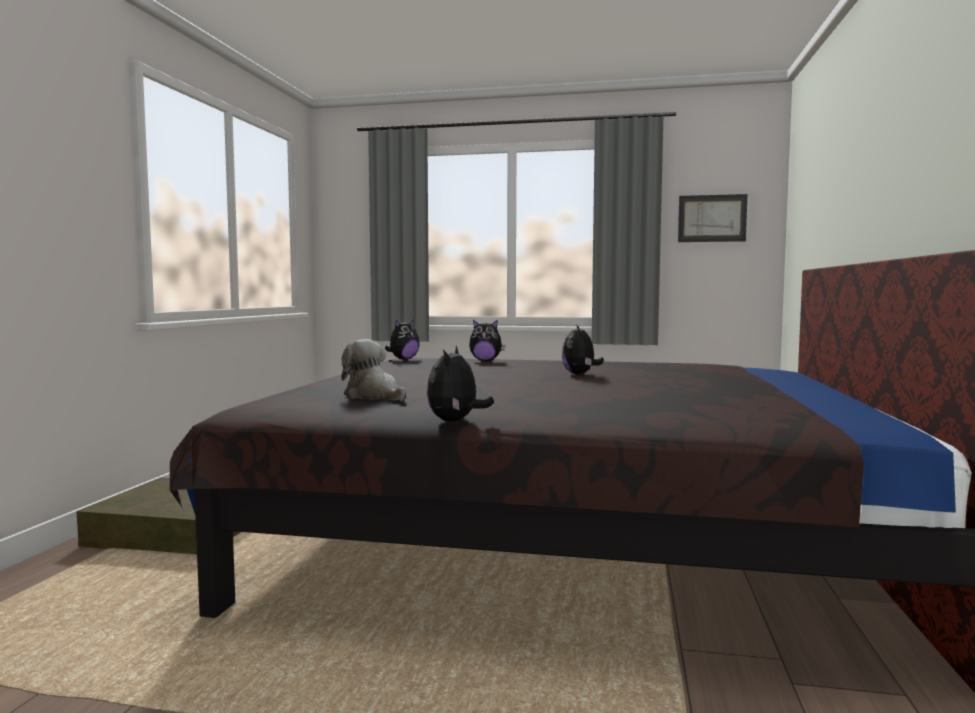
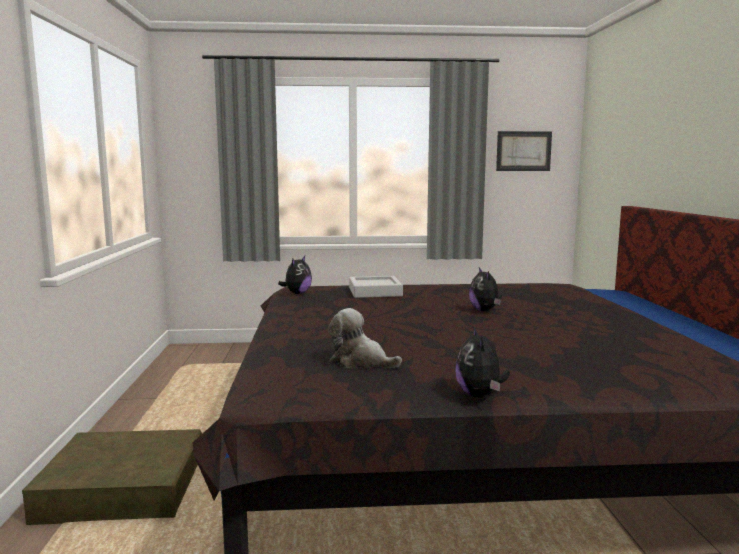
camera: 15 degrees left, 5 degrees up
(485, 360) = (375, 292): plush toy -> grey tray

